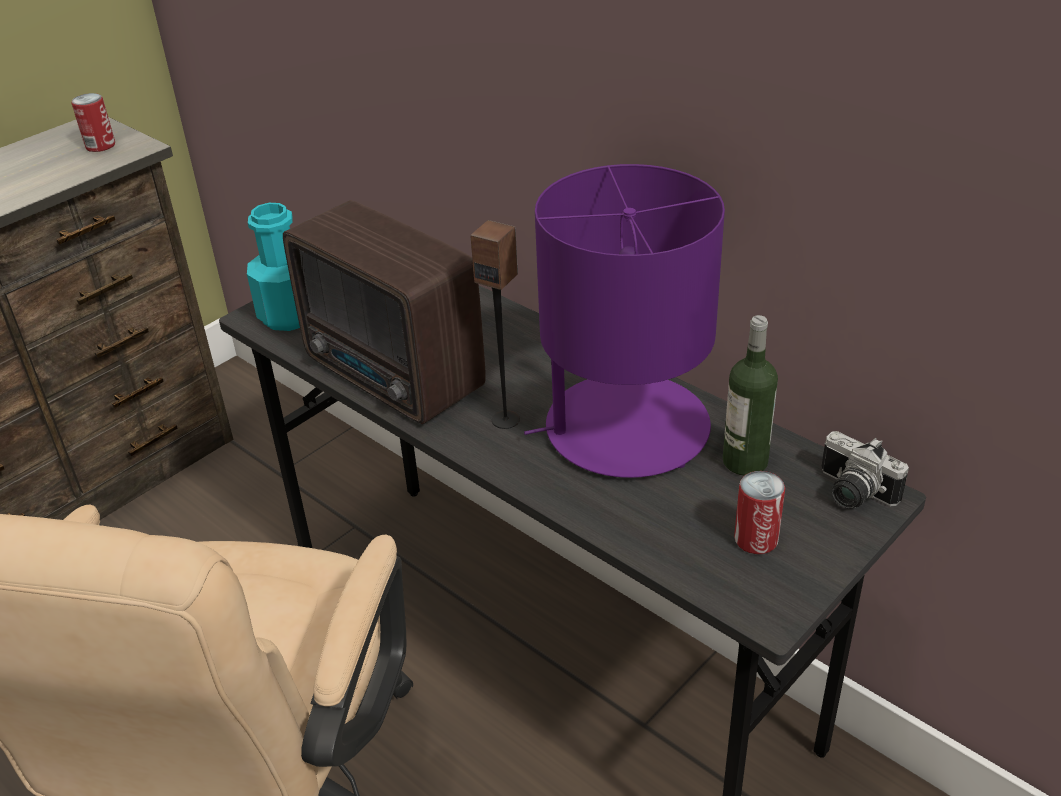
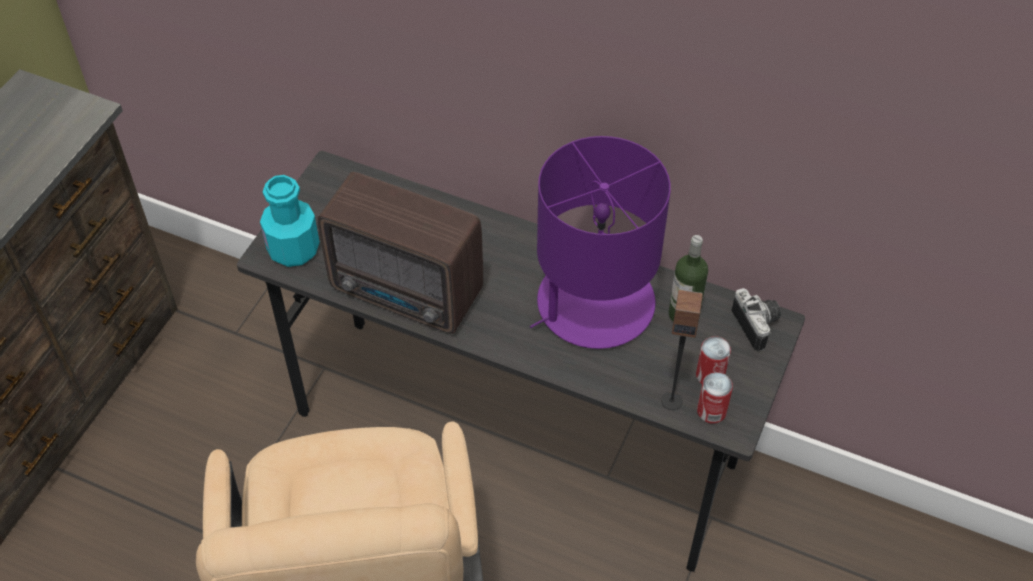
camera: 20 degrees left, 15 degrees up
(100, 146) = (54, 115): can -> can (711, 411)
(506, 419) = (508, 314): speaker -> speaker (671, 400)
(851, 493) = (759, 325): camera -> camera turned 135 degrees counterclockwise

